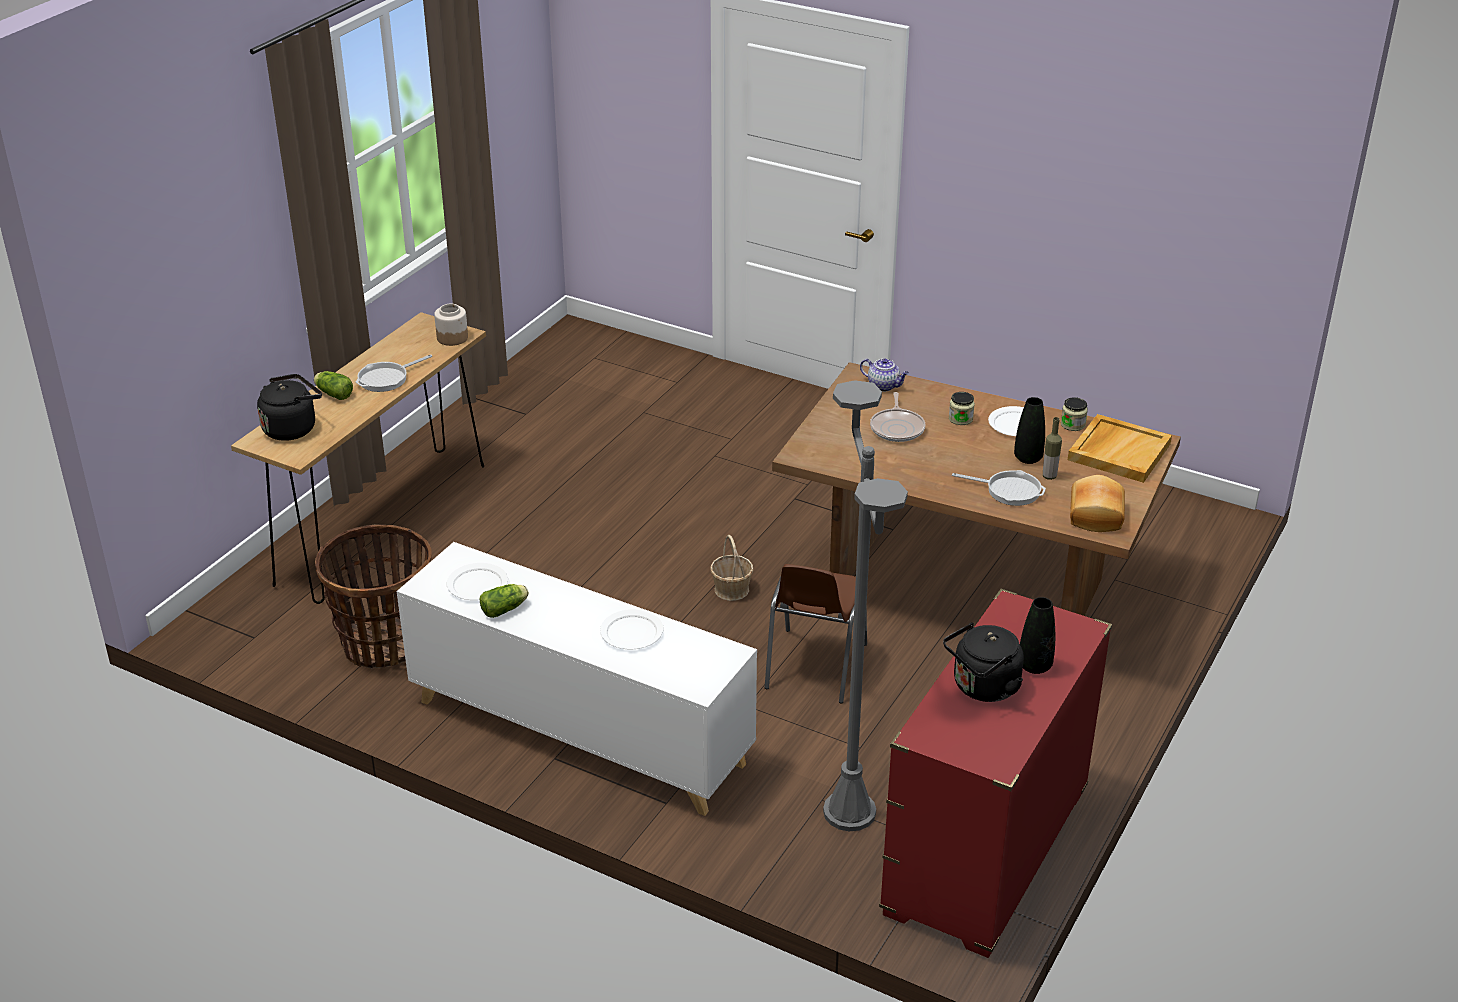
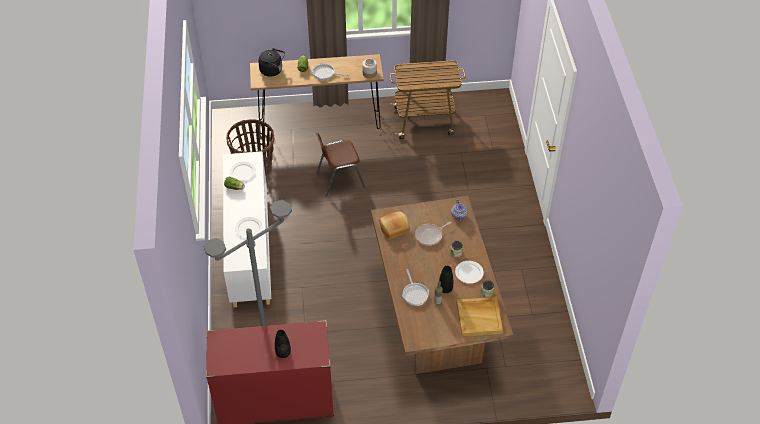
camera: 55 degrees right, 15 degrees up
(530, 415) = (425, 121): none -> cart
(731, 590) = (367, 245): basket -> none
(814, 667) = (341, 295): brown chair -> brown chair (339, 180)
(983, 688) = (257, 343): black kettle -> none
(1094, 515) = (420, 329): bread -> bread (394, 228)

